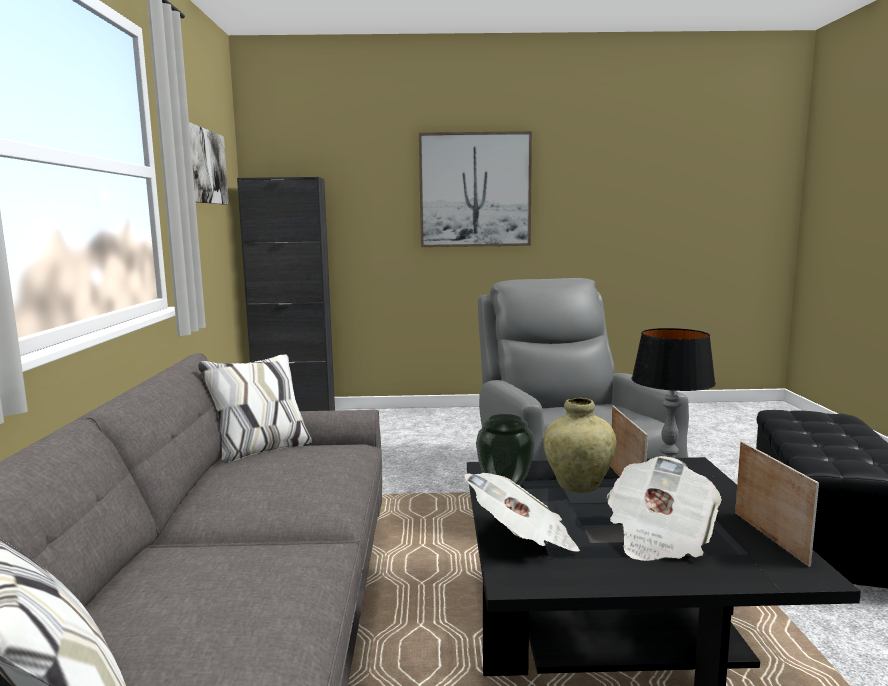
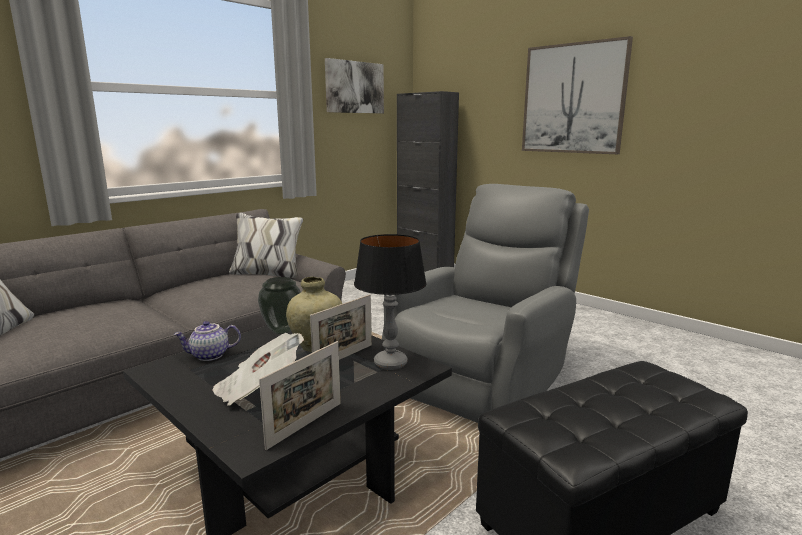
camera: 45 degrees right, 5 degrees up
(522, 539) = (209, 356): newspaper -> teapot

